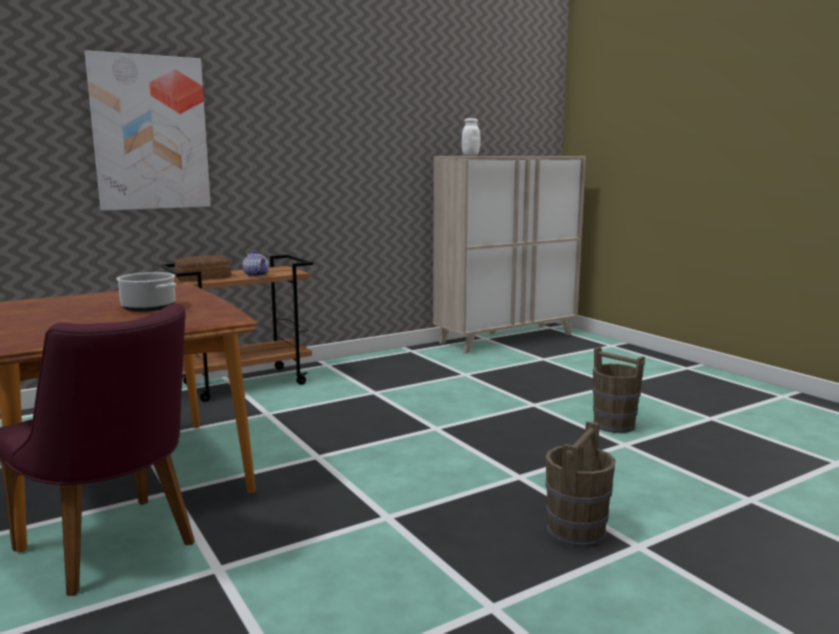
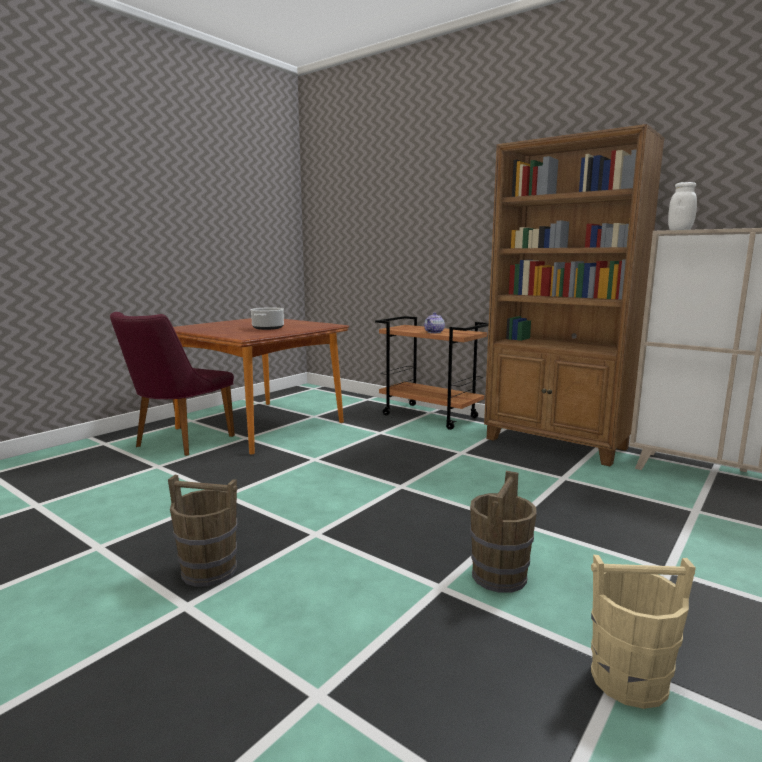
camera: 70 degrees right, 0 degrees up
(150, 133) = (407, 223): picture -> none
(204, 278) = (407, 328): bread -> none
(391, 360) = (556, 444): none -> brown bookcase
(722, 420) = (630, 679): none -> beige bucket

